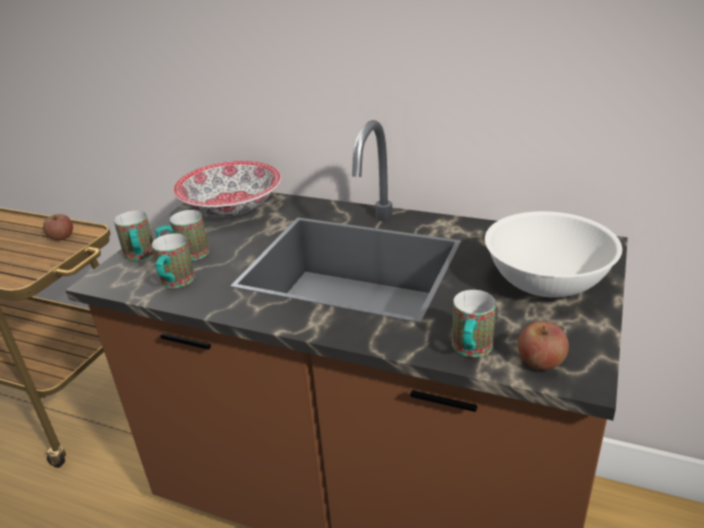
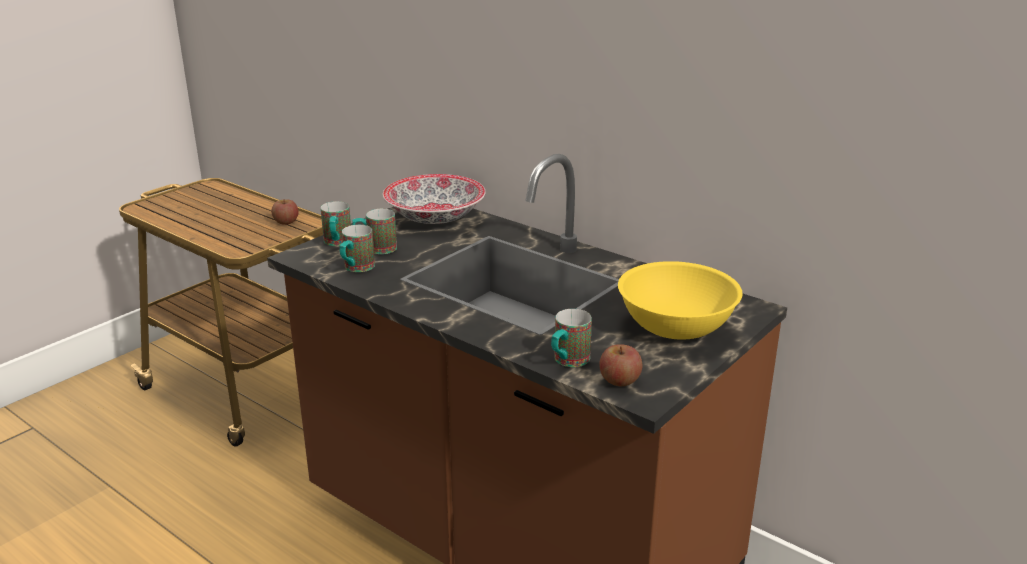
camera: 15 degrees right, 5 degrees down
(546, 281) = (676, 326): white bowl -> yellow bowl

